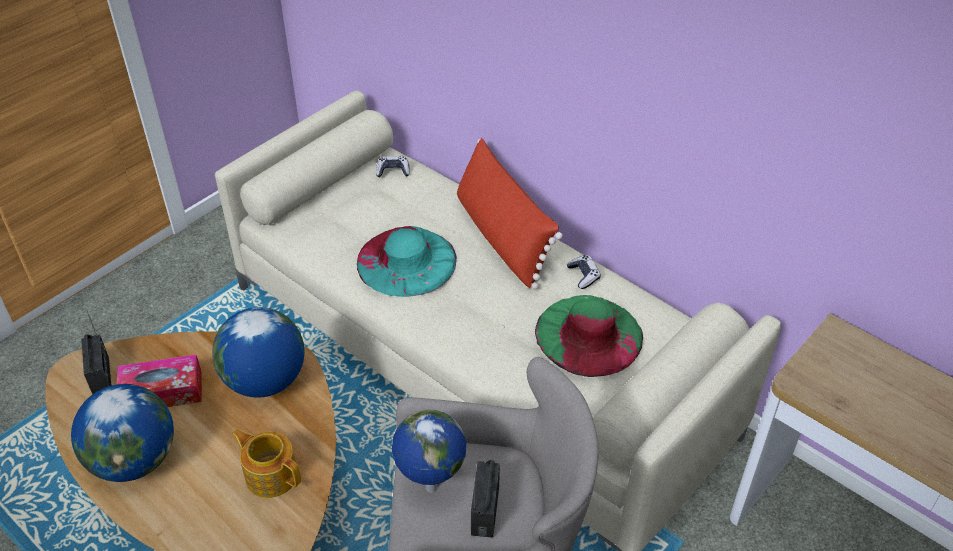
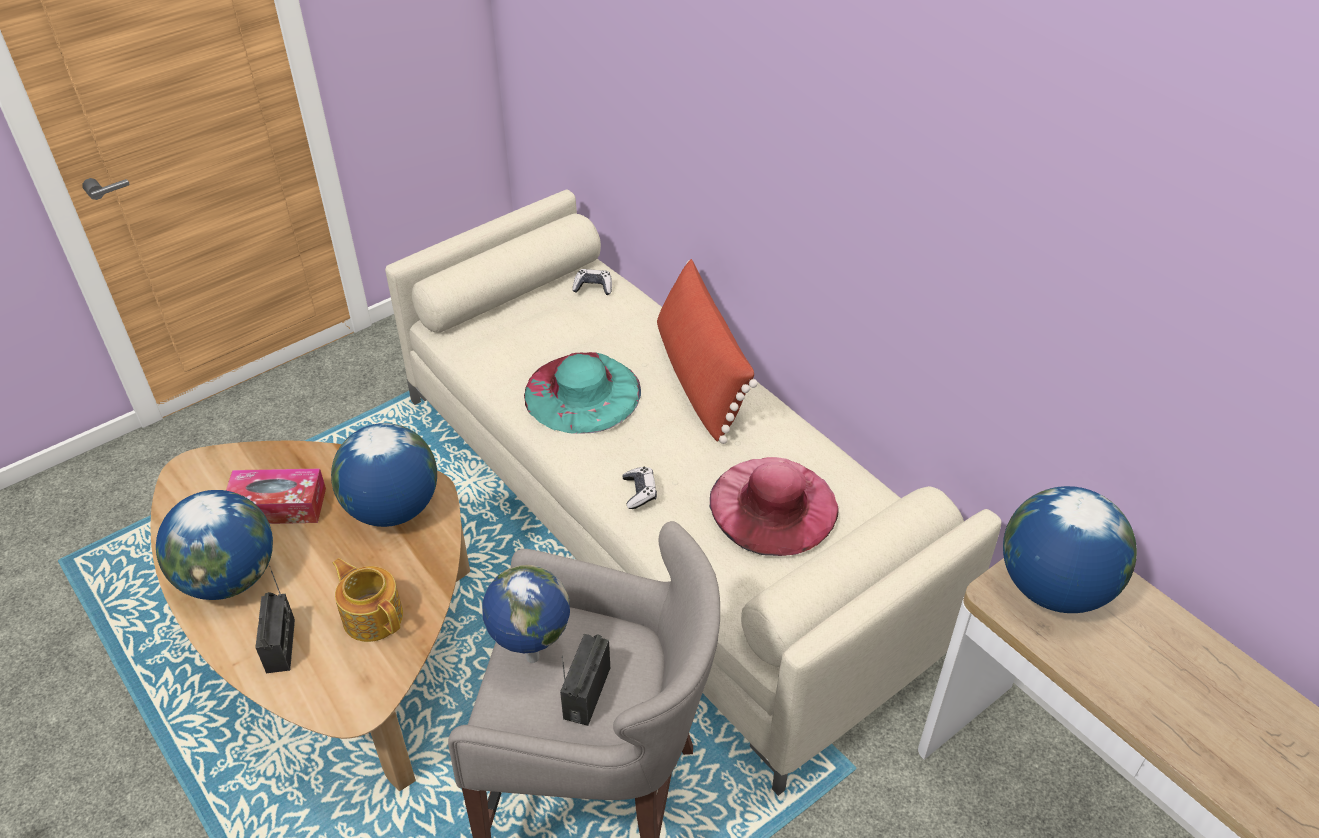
camera: 10 degrees right, 0 degrees up
(101, 376) = (217, 479): radio -> radio (281, 646)
(583, 276) = (784, 435): game controller -> game controller (639, 492)
(589, 335) = (773, 505): green hat -> pink hat
(840, 370) = (1053, 587): none -> globe

